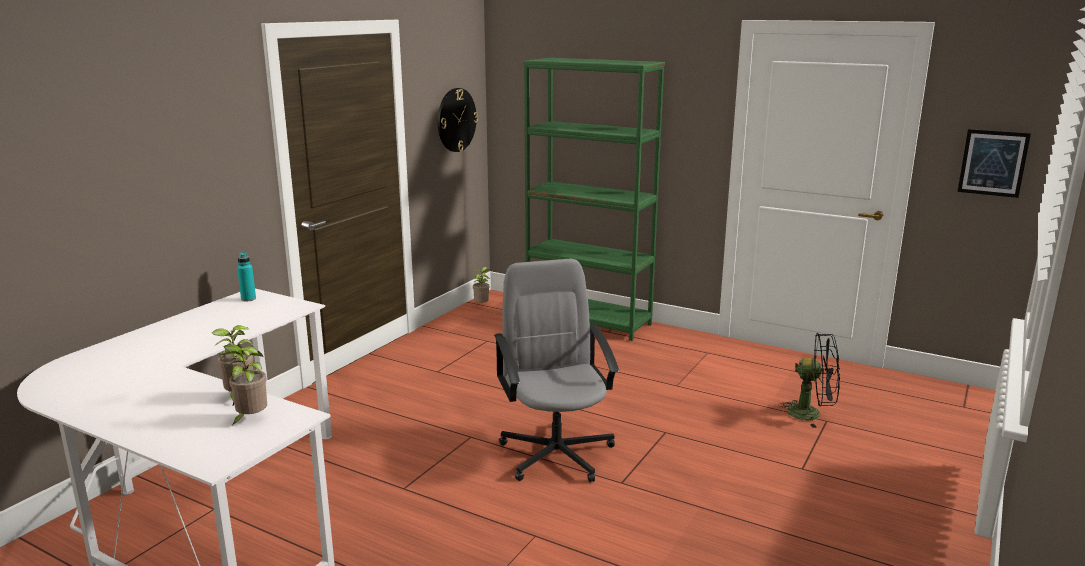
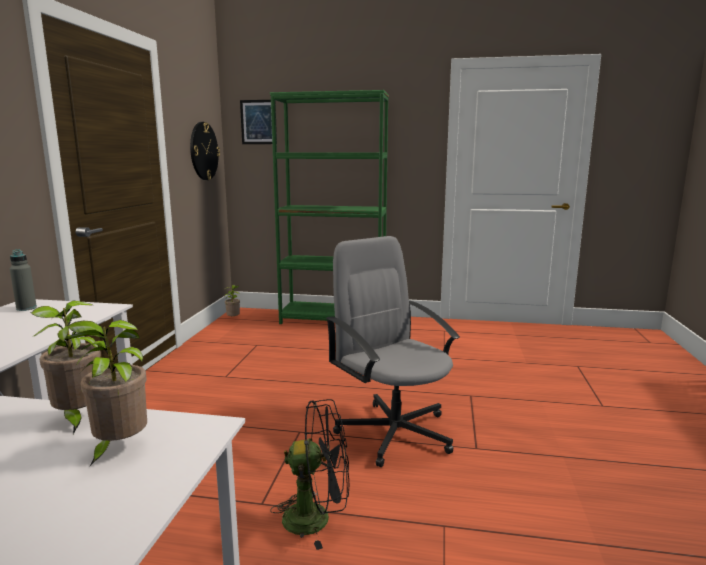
camera: 20 degrees left, 5 degrees down
(248, 299) = (26, 308): turquoise bottle -> grey bottle
(812, 414) = (562, 363): black fan -> black fan (317, 518)
(993, 163) = (647, 158): picture -> picture (258, 122)

